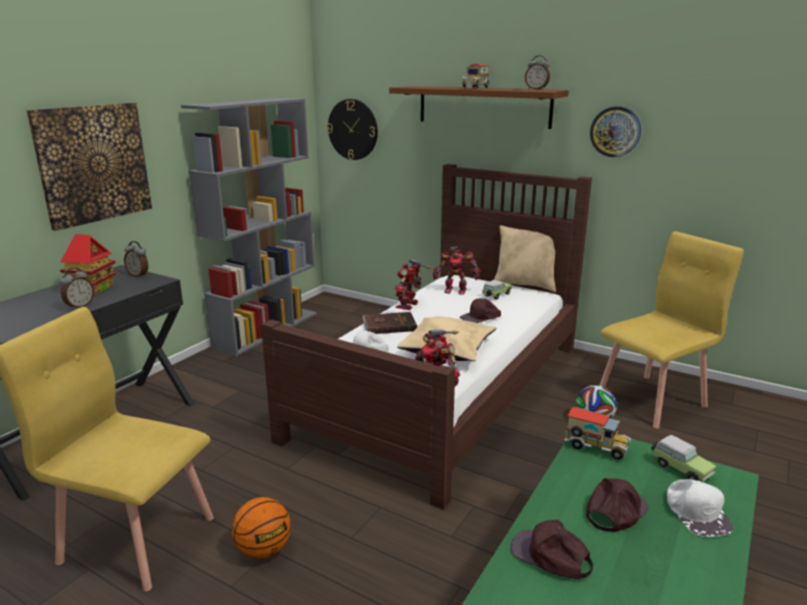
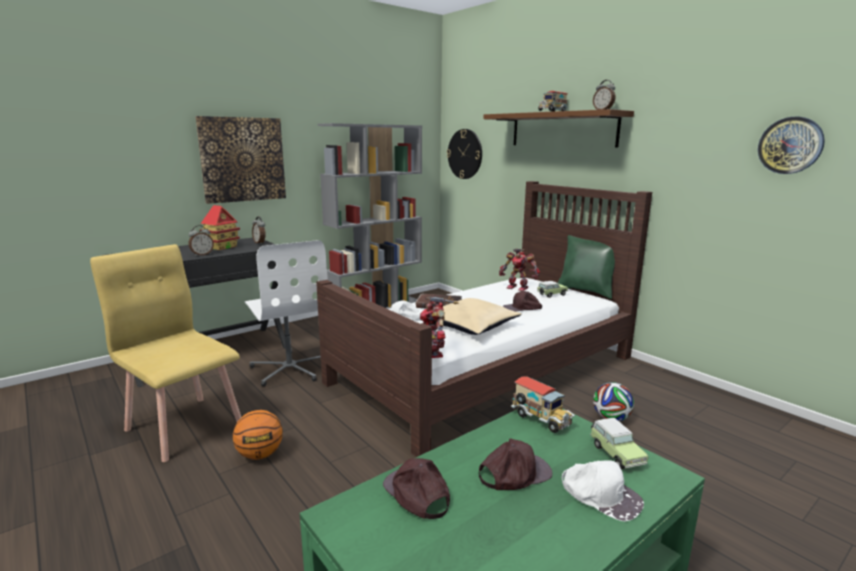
camera: 20 degrees right, 5 degrees down
(217, 431) = (290, 368): none -> white office chair
(408, 305) = (467, 293): toy robot -> none
(525, 286) = (586, 292): beige pillow -> green pillow
(615, 131) = (675, 148): wall clock -> wall clock (790, 145)
(652, 400) = (686, 412): yellow chair -> none
(696, 512) = (600, 494): white cap -> white cap turned 60 degrees counterclockwise

